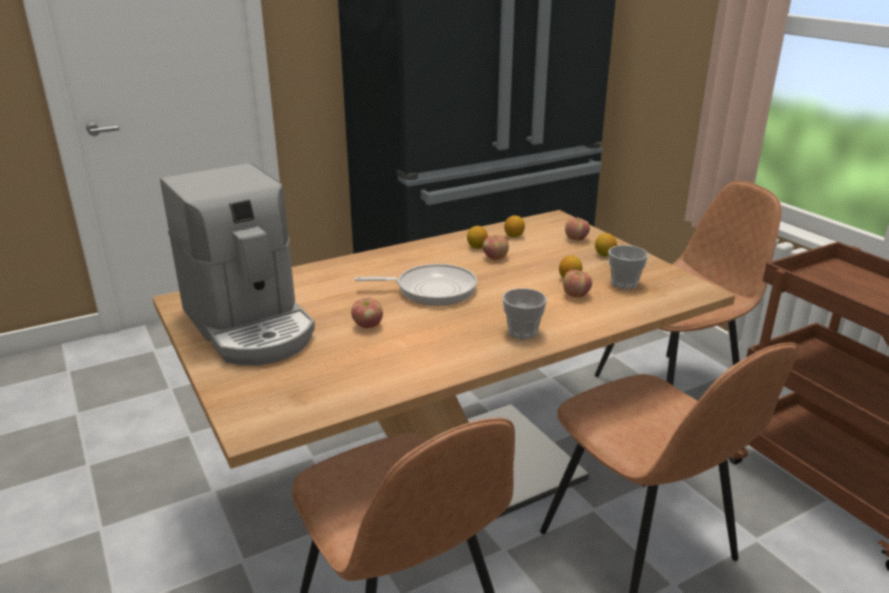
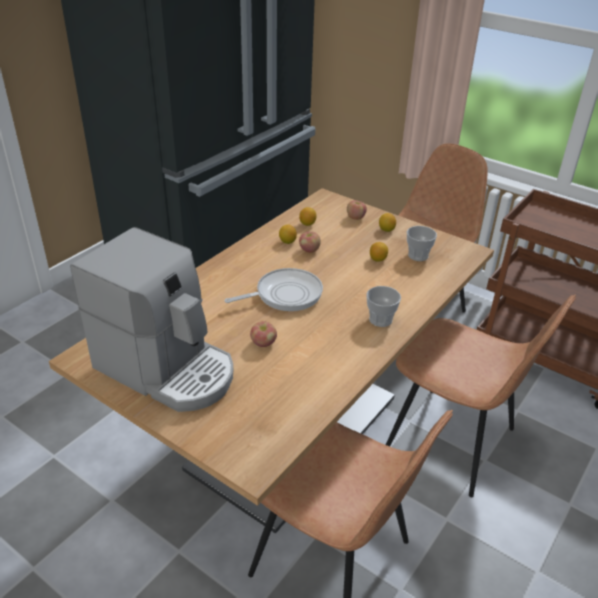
camera: 25 degrees left, 10 degrees up
(575, 295) = (392, 275): apple -> none

